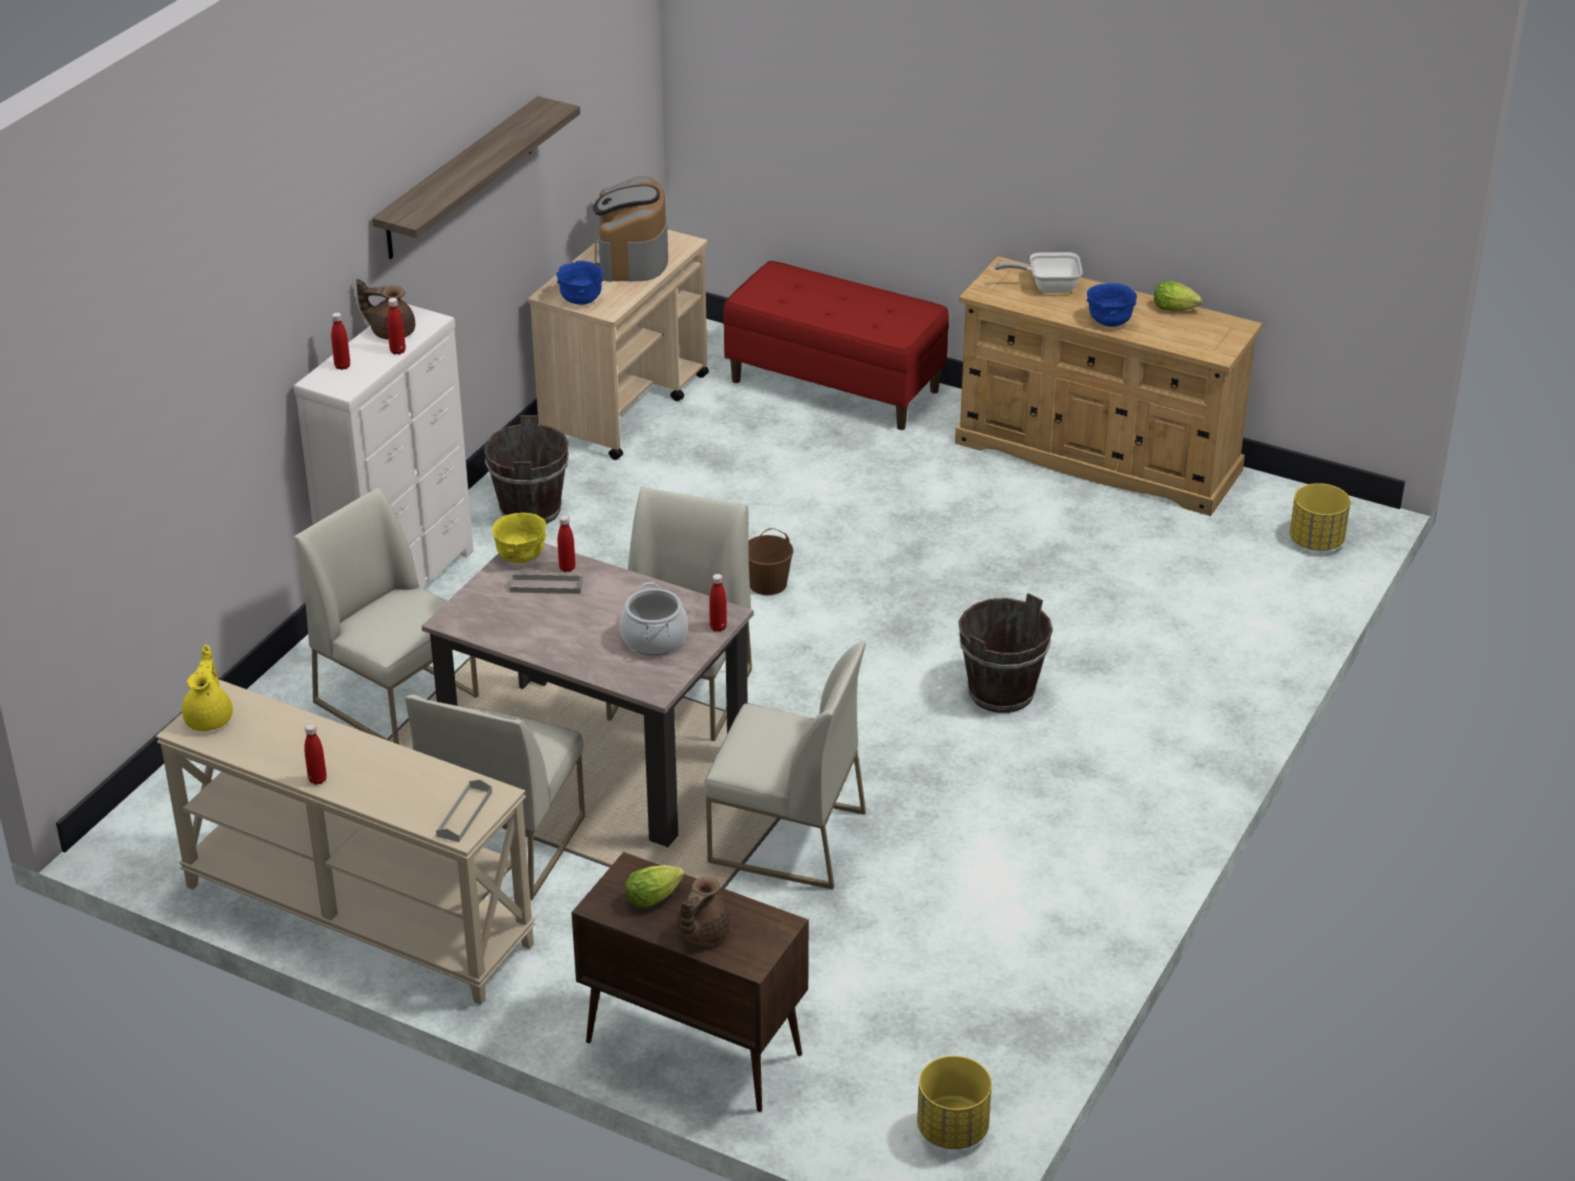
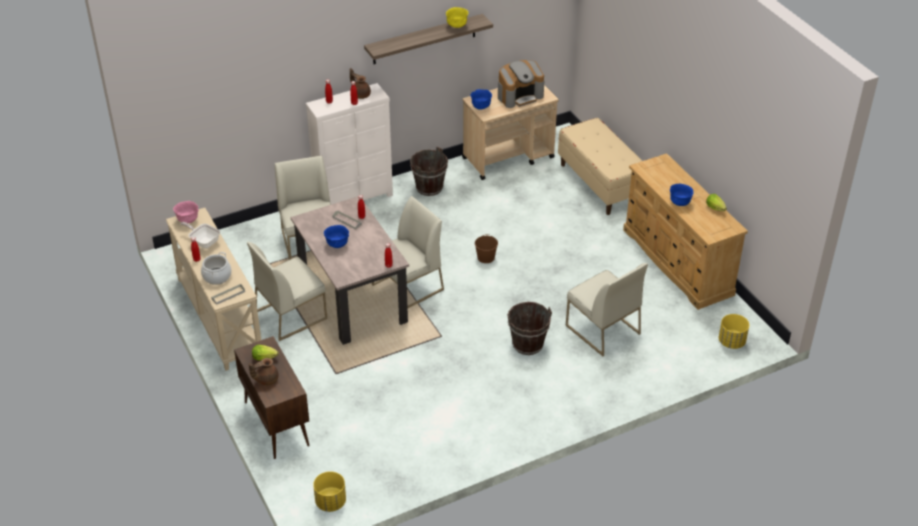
camera: 35 degrees right, 5 degrees up
(210, 718) = (187, 220): yellow teapot -> pink bowl
(521, 557) = (350, 205): yellow bowl -> yellow bowl (457, 25)
(575, 634) = (337, 244): none -> blue bowl
(631, 258) = (520, 96): coffee machine -> coffee machine turned 150 degrees counterclockwise
(654, 639) = (362, 259): cooking pot -> cooking pot (217, 276)
(785, 838) = (387, 362): white chair -> white chair (602, 329)
(835, 385) = (600, 184): red bench -> beige bench
(1047, 286) = (671, 175): frying pan -> frying pan (203, 242)

